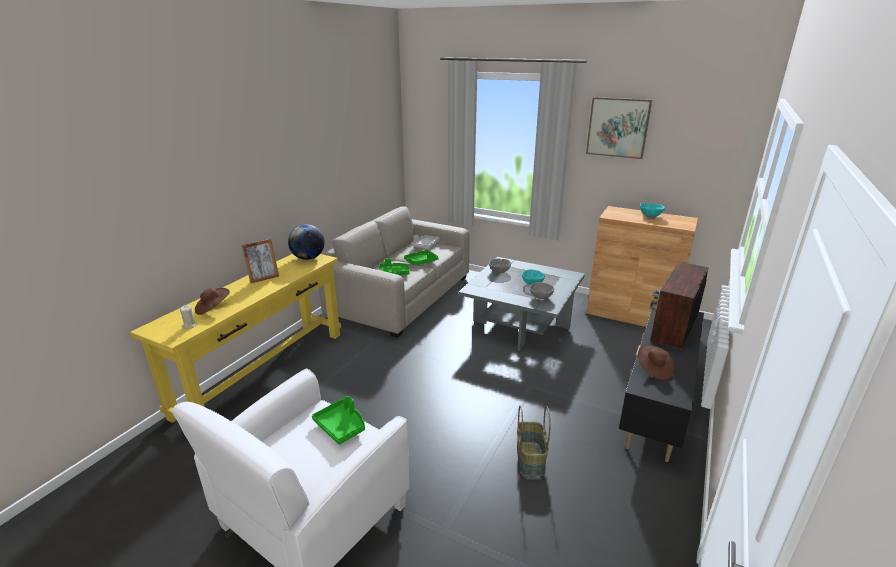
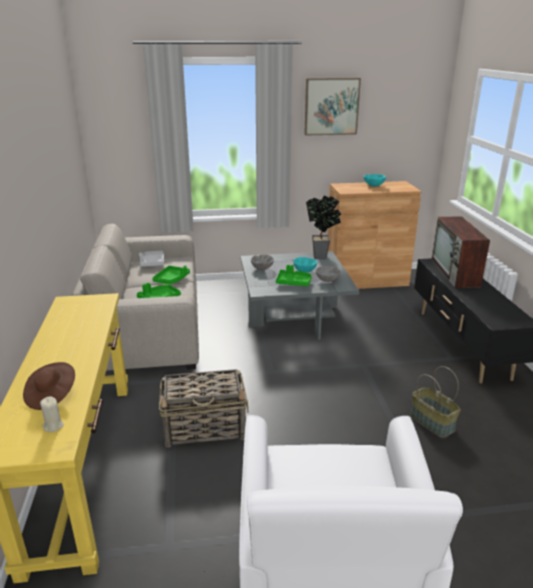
camera: 35 degrees left, 0 degrees up
(263, 278) = (62, 340): picture frame -> none
(308, 258) = (83, 303): globe -> none
(341, 426) = (331, 458): green tray -> green tray (293, 282)
(356, 381) = (205, 427): none -> basket
(567, 275) = (322, 256): none -> potted plant
(653, 369) = (485, 307): brown hat -> none

